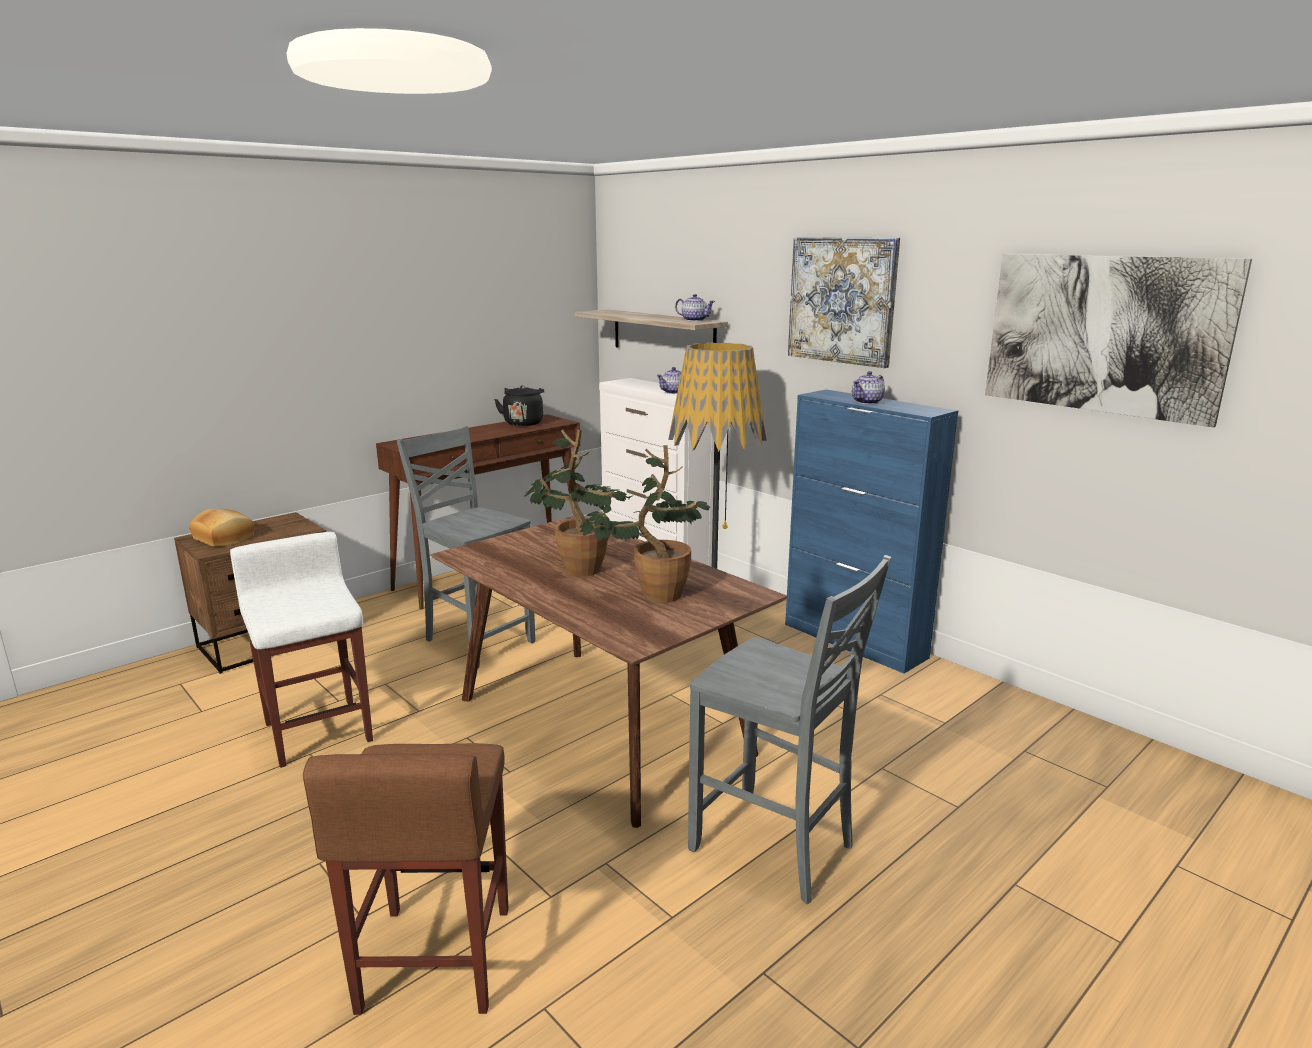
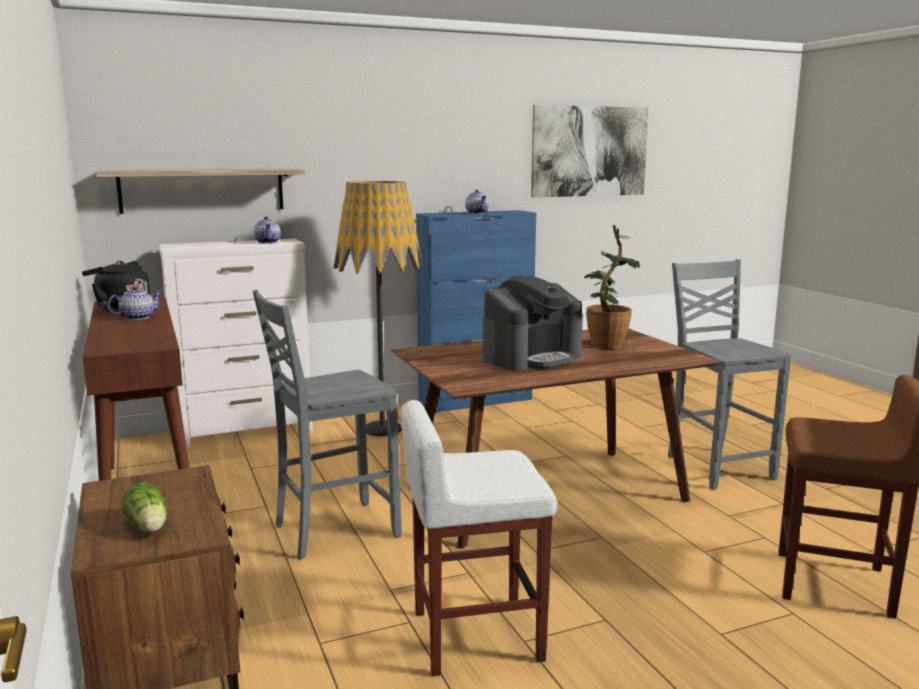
camera: 70 degrees left, 5 degrees down
(225, 538) = (148, 527): bread -> lettuce
(577, 566) = (531, 357): potted plant -> coffee machine
(694, 320) = (271, 168): teapot -> teapot (137, 317)
(775, 848) = (717, 466): grey chair -> grey chair turned 75 degrees counterclockwise
(842, 300) = (417, 141): picture -> none

